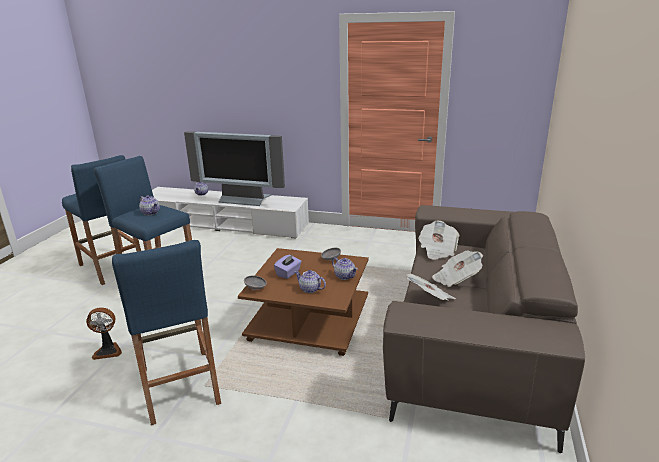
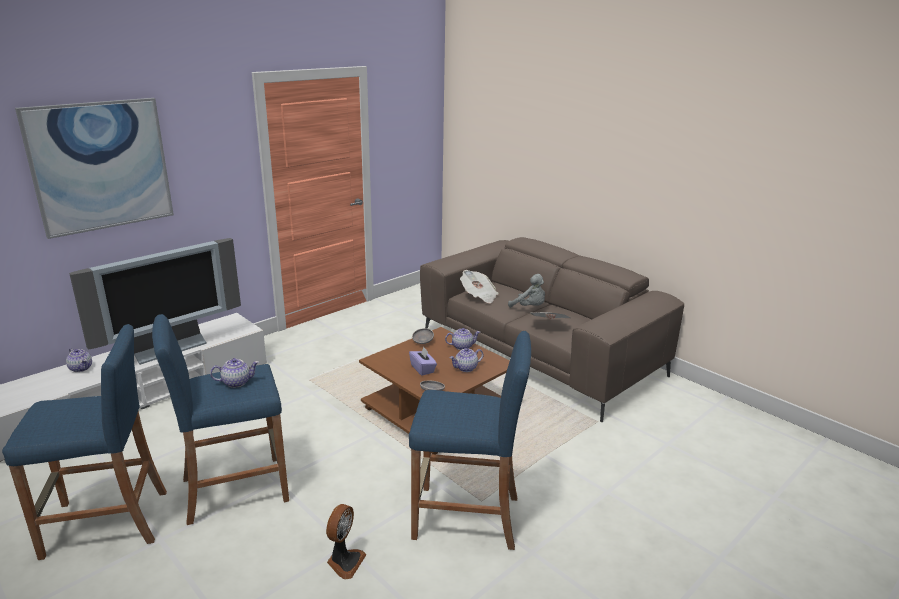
camera: 60 degrees left, 0 degrees up
(231, 72) = (101, 166): none -> picture
(456, 279) = (529, 307): newspaper -> grey plush toy

